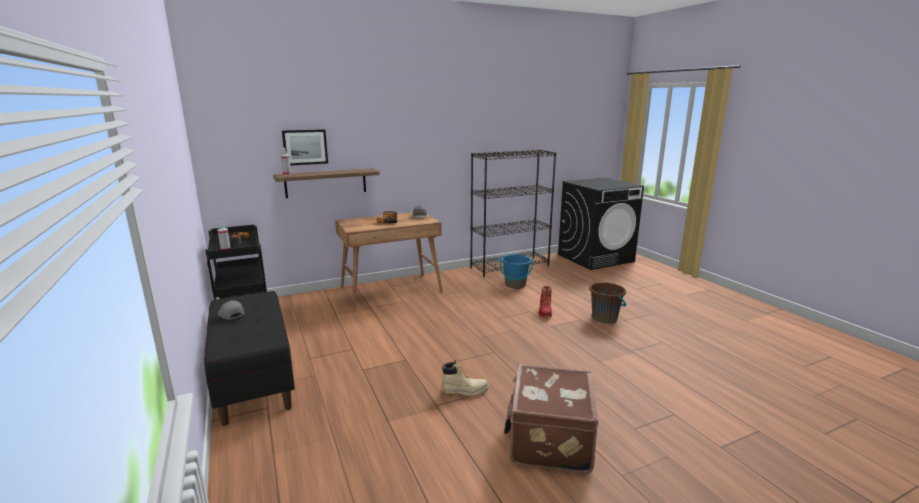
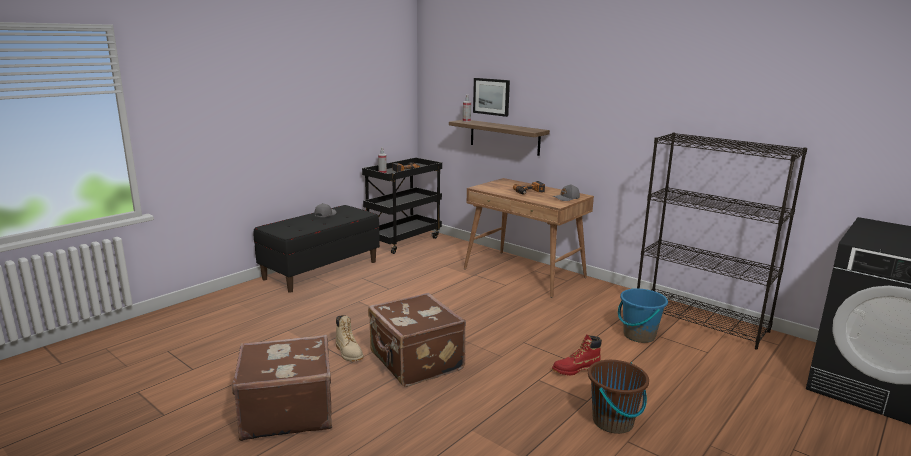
camera: 65 degrees right, 0 degrees up
(501, 364) = (415, 362): none -> brown suitcase

